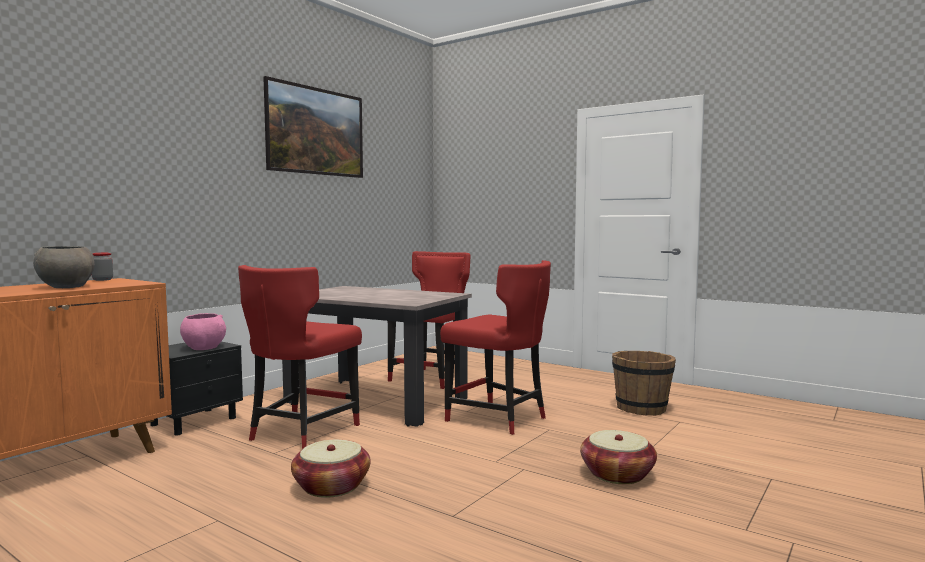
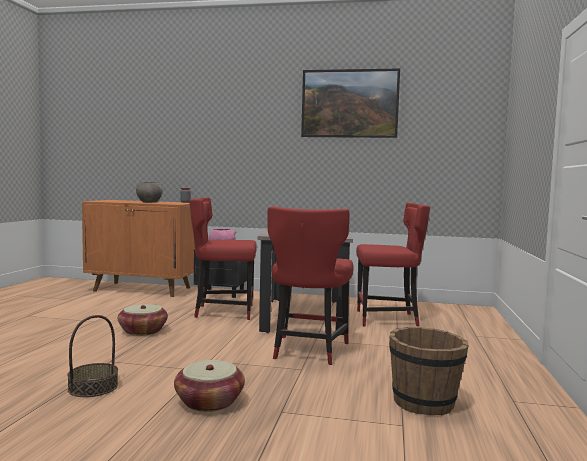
camera: 65 degrees right, 0 degrees up
(548, 530) = (93, 387): none -> basket

